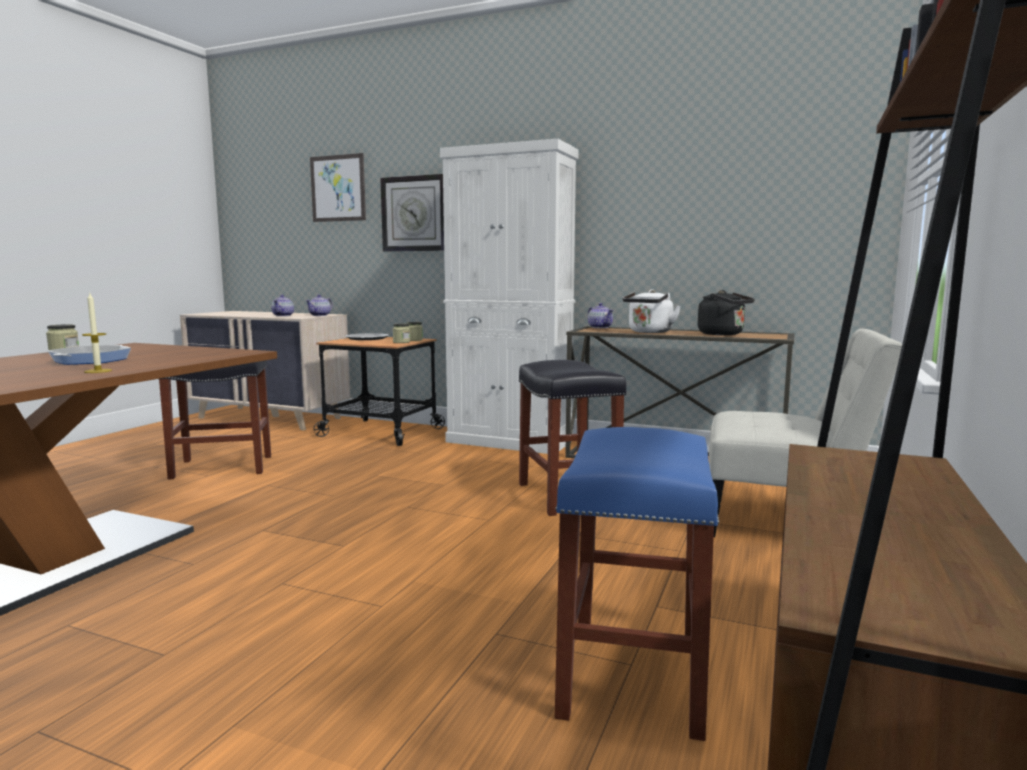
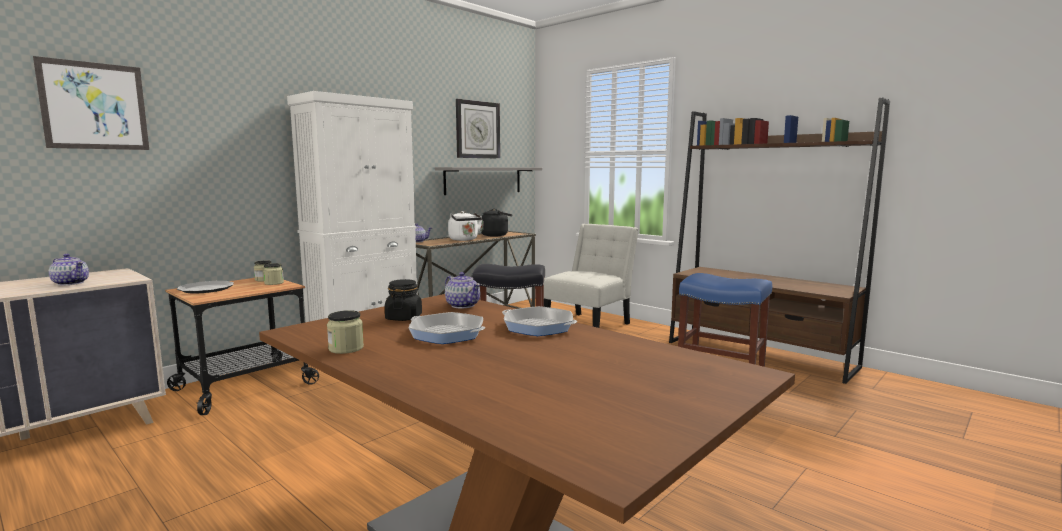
camera: 70 degrees left, 0 degrees up
(98, 371) = (538, 327): candle -> frying pan
(160, 352) = (404, 318): none -> black jar
(220, 467) = (250, 471): black stool -> none
(320, 315) = (120, 274): teapot -> teapot (462, 305)
(414, 214) = (223, 146): wall clock -> wall clock (477, 130)
(753, 246) = (483, 180): none -> grey shelf

